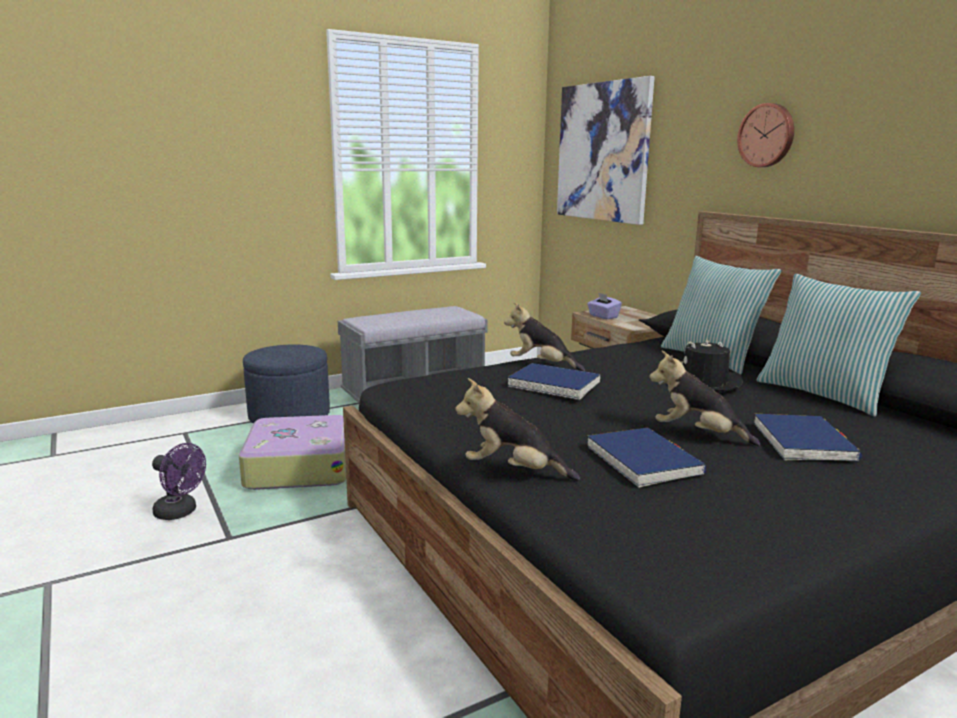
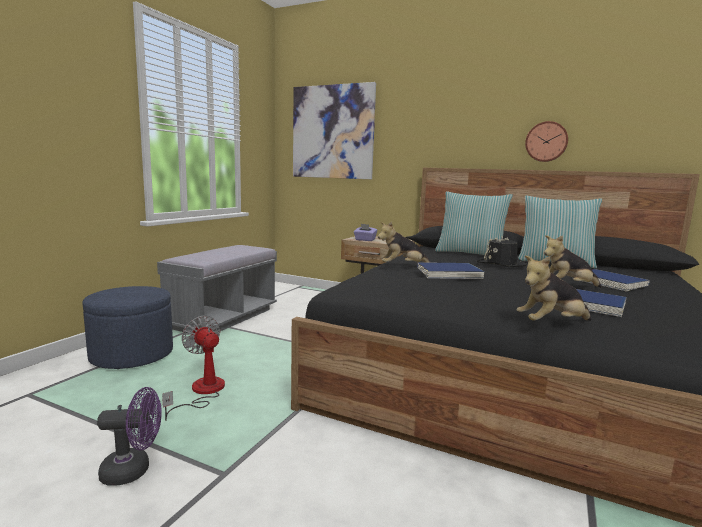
camera: 35 degrees left, 5 degrees down
(298, 466) = (202, 392): suitcase -> fan
(767, 135) = (466, 120): wall clock -> wall clock (546, 142)

